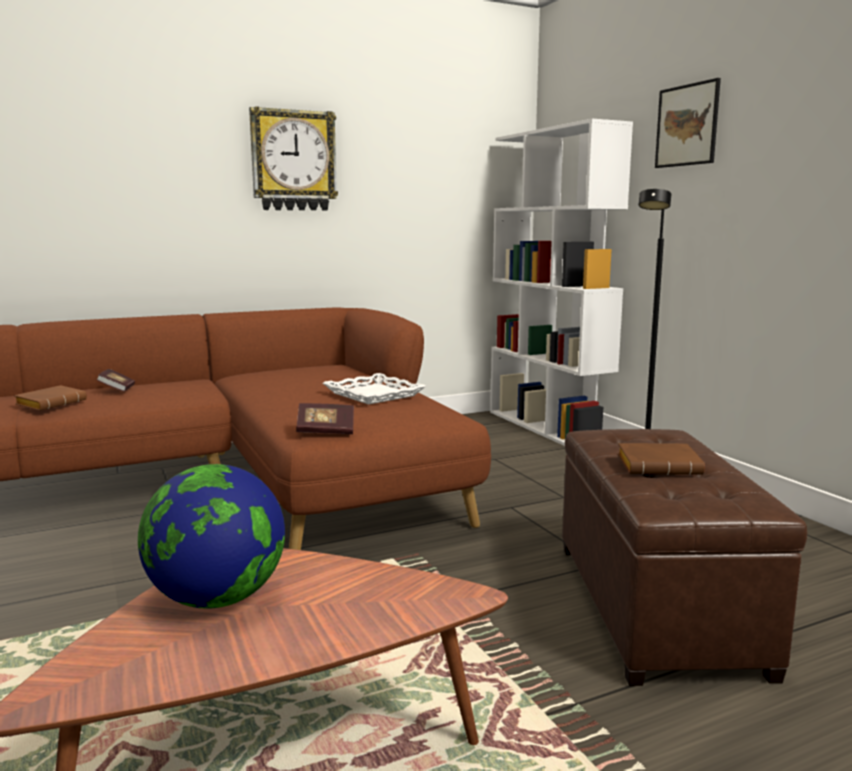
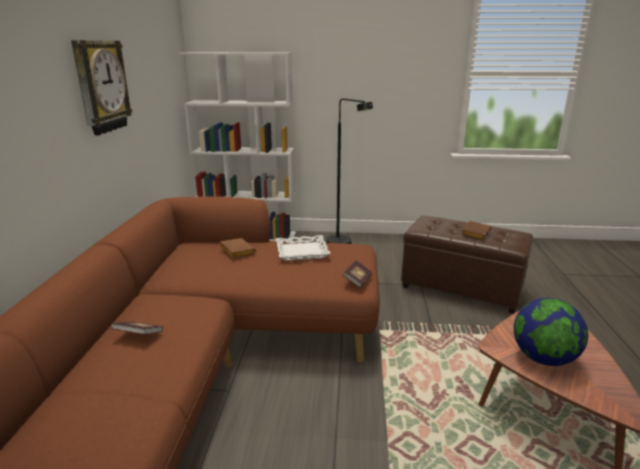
camera: 60 degrees left, 10 degrees up
(52, 403) = (145, 373): brown book -> brown book (236, 251)
(687, 125) = (328, 58): picture -> none

